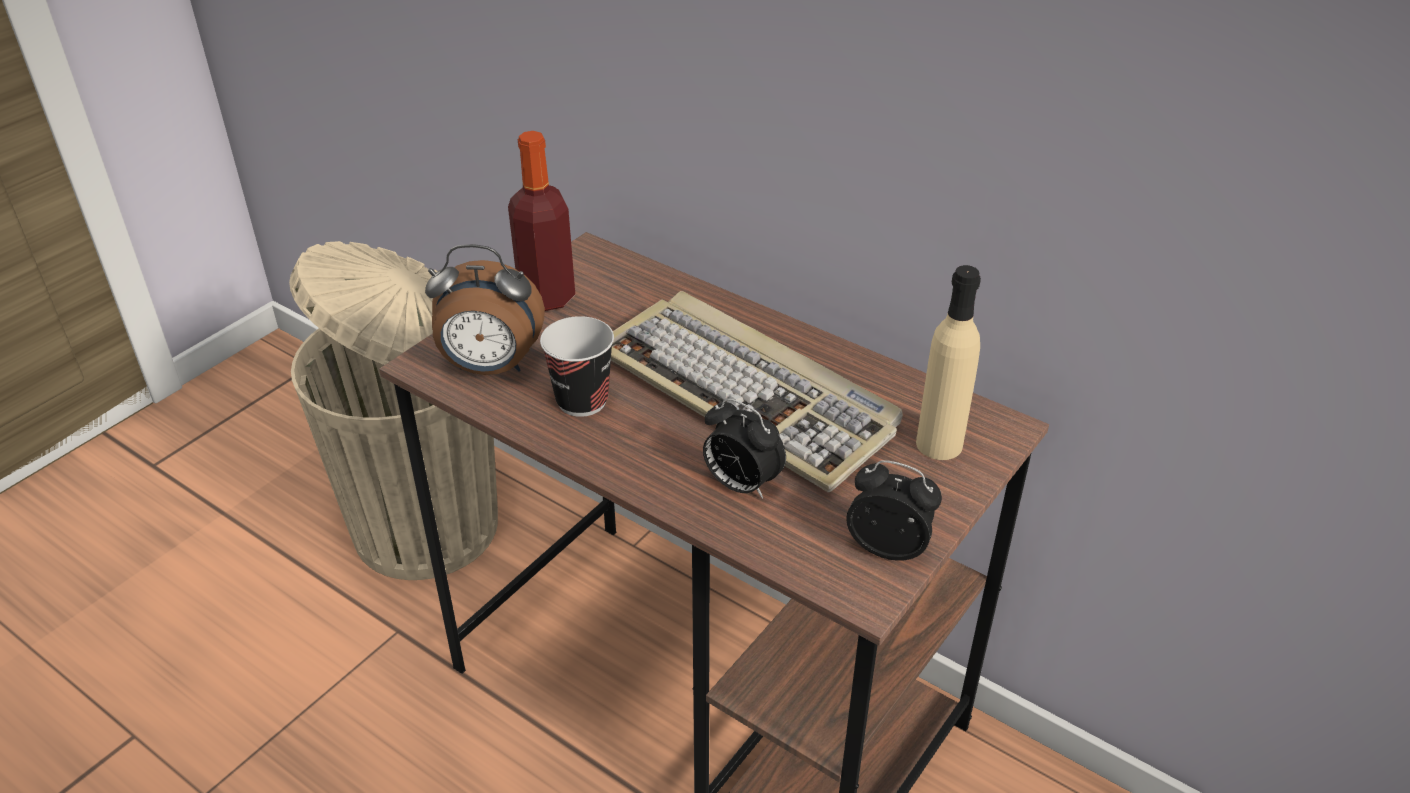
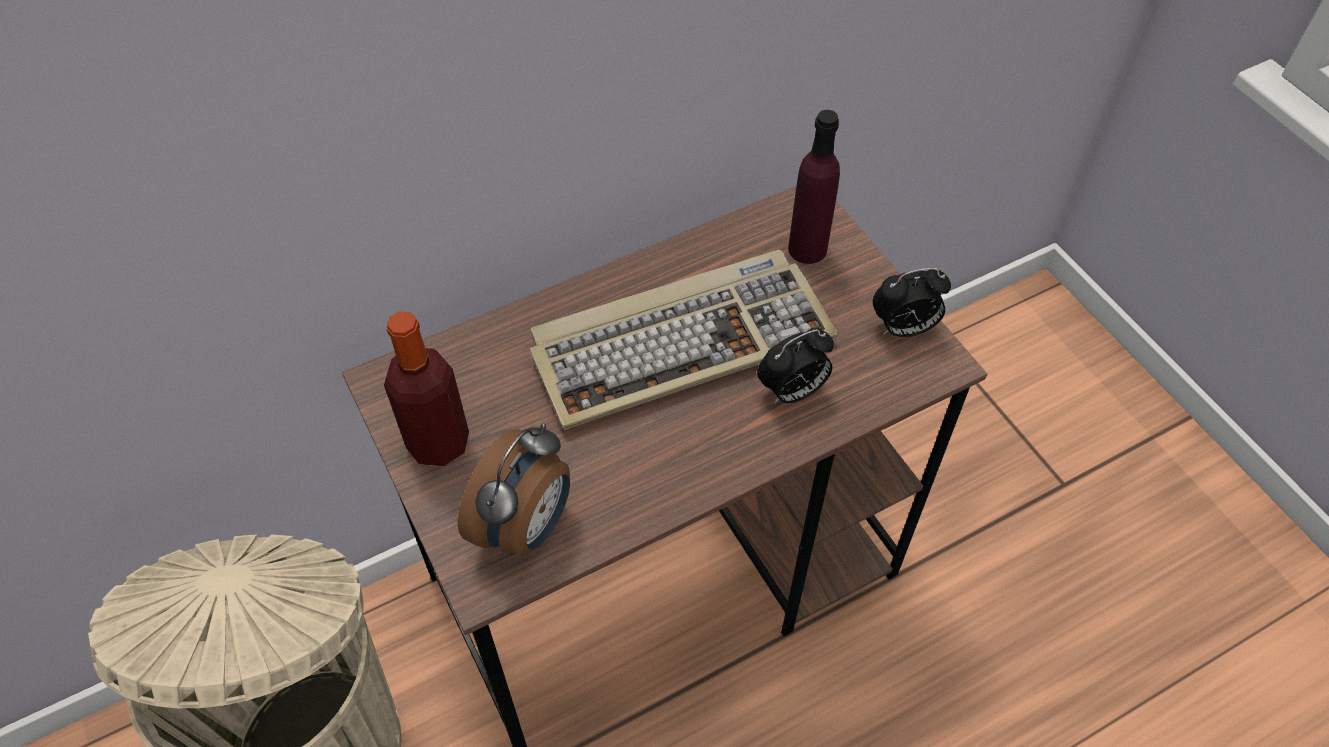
camera: 65 degrees left, 15 degrees up
(582, 401) = (621, 466): cup -> none
(889, 547) = (903, 328): alarm clock -> alarm clock turned 150 degrees counterclockwise
(939, 444) = (807, 249): beige bottle -> purple bottle

